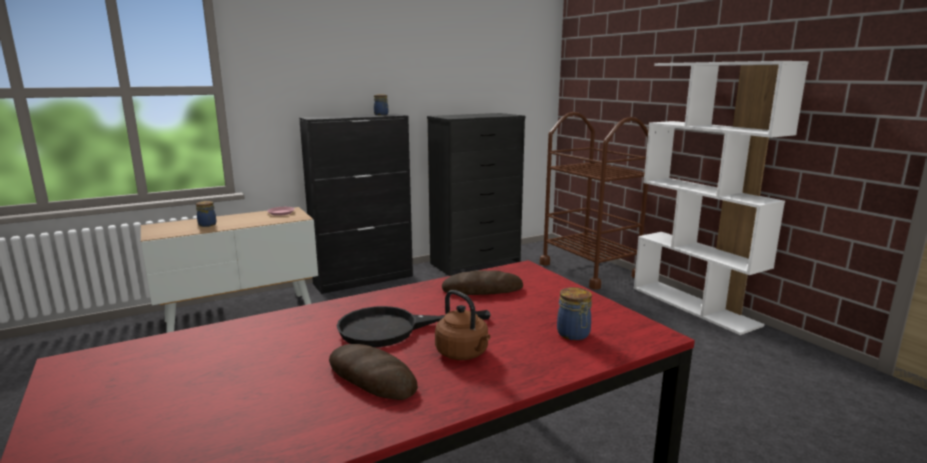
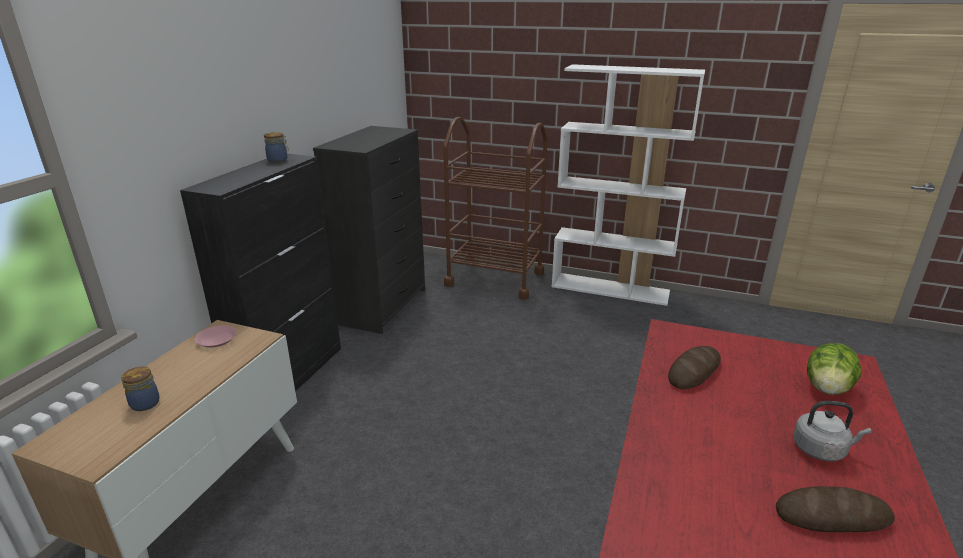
camera: 40 degrees left, 10 degrees up
(393, 328) = (735, 454): black frying pan -> none
(463, 354) = (821, 449): brown kettle -> grey kettle
(574, 334) = (827, 388): jar -> lettuce

